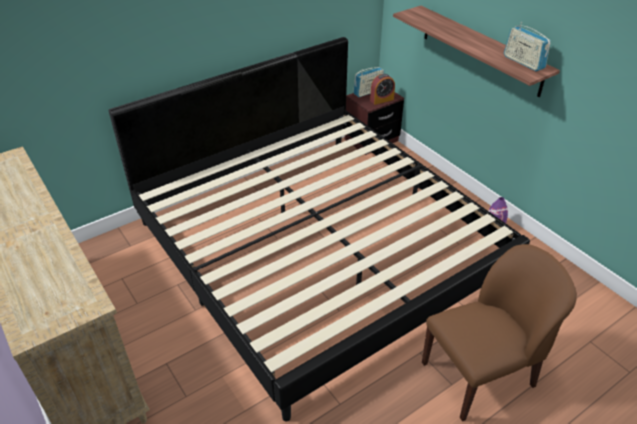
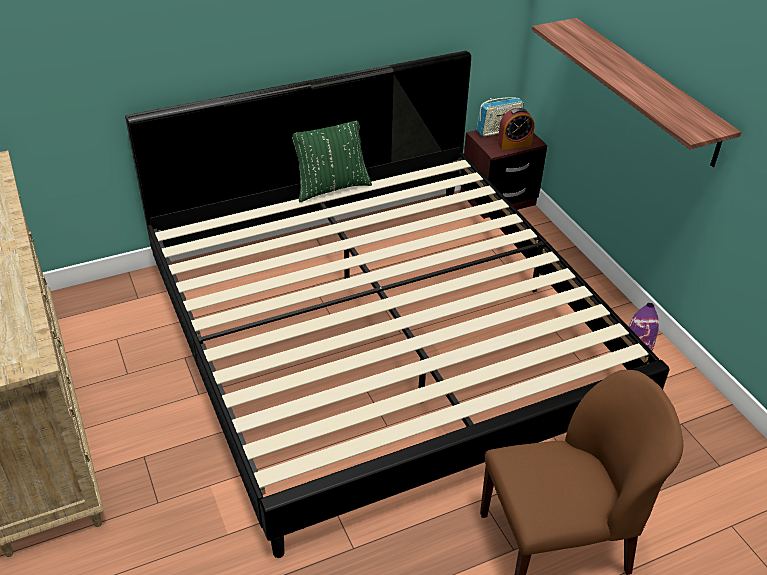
camera: 10 degrees right, 0 degrees up
(260, 145) = (331, 187): none -> green pillow
(523, 62) = (691, 115): radio -> none

